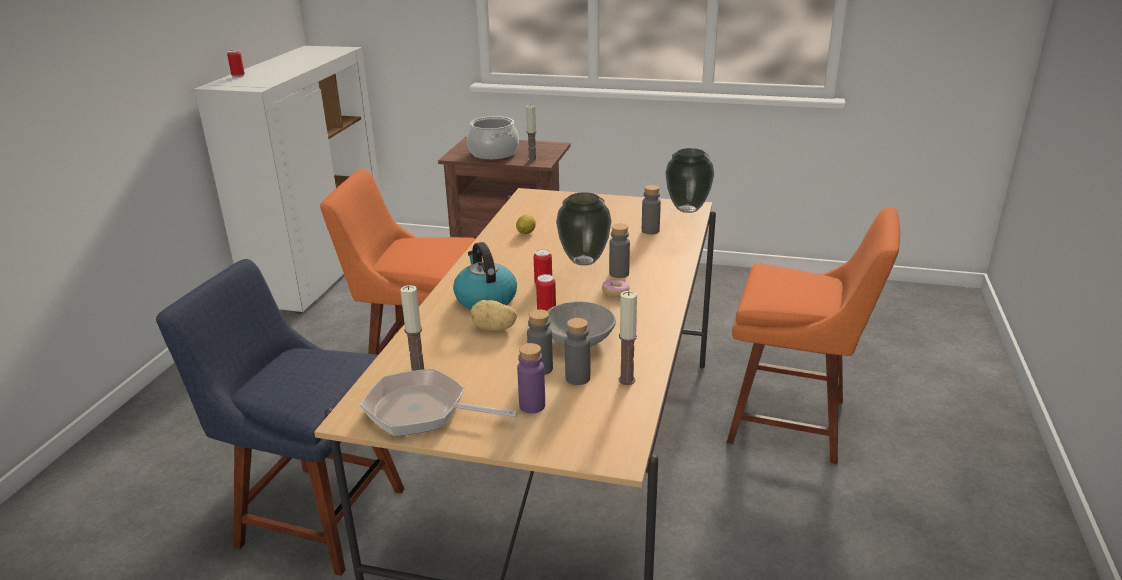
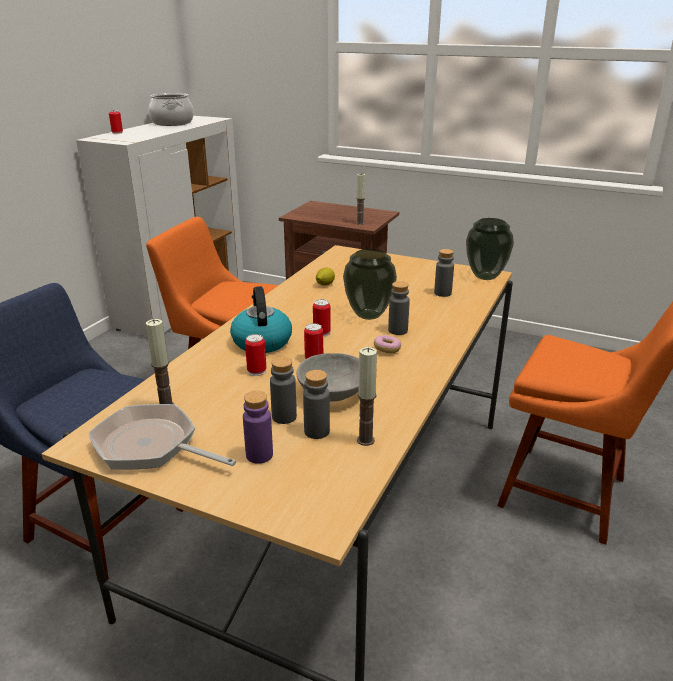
camera: 10 degrees right, 0 degrees up
(493, 153) = (328, 215): cooking pot -> cooking pot (172, 123)
(494, 329) = (256, 371): potato -> can

